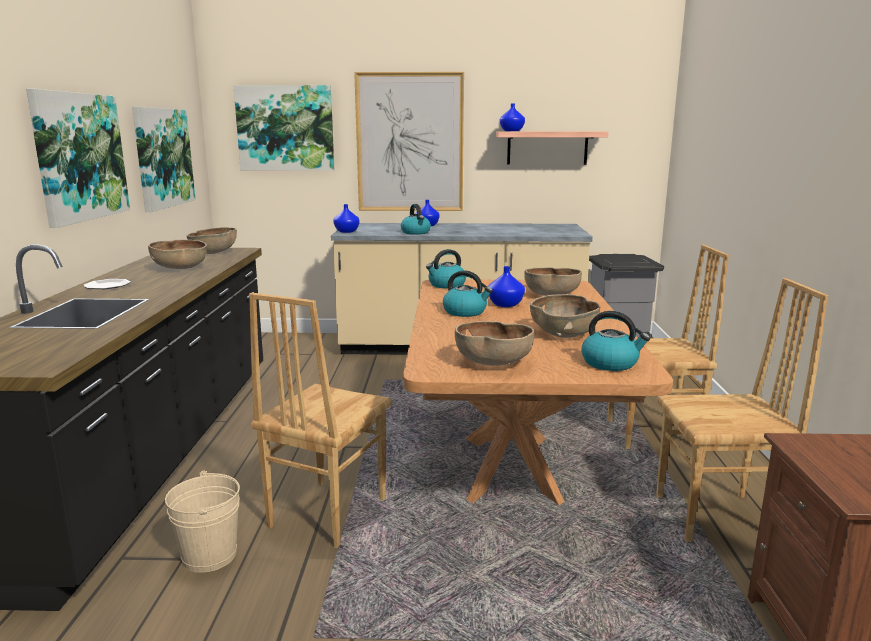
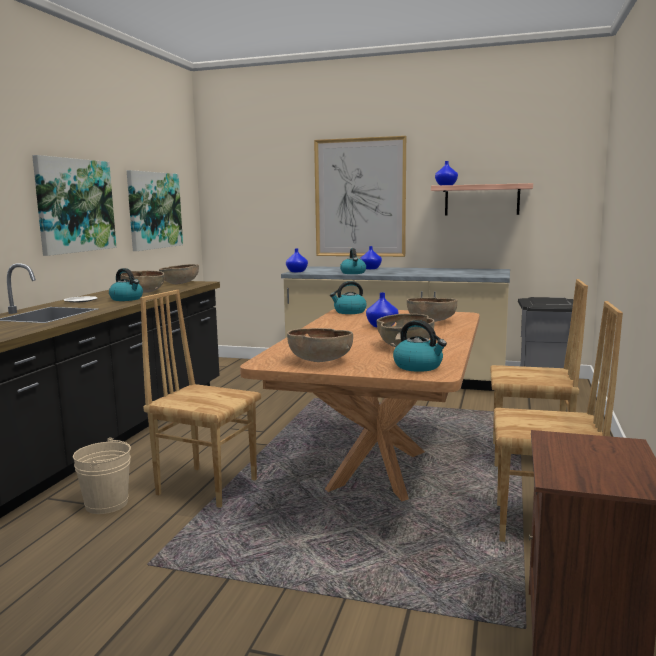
camera: 15 degrees right, 5 degrees down
(285, 128) = (259, 188): picture -> none
(326, 513) = (207, 486): brown chair -> brown chair turned 75 degrees clockwise
(465, 312) = (341, 329): kettle -> kettle (127, 299)

